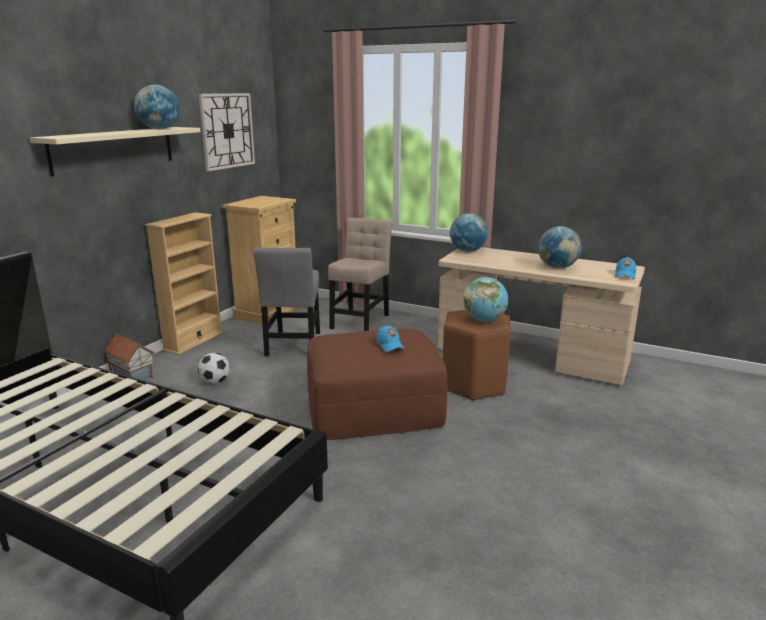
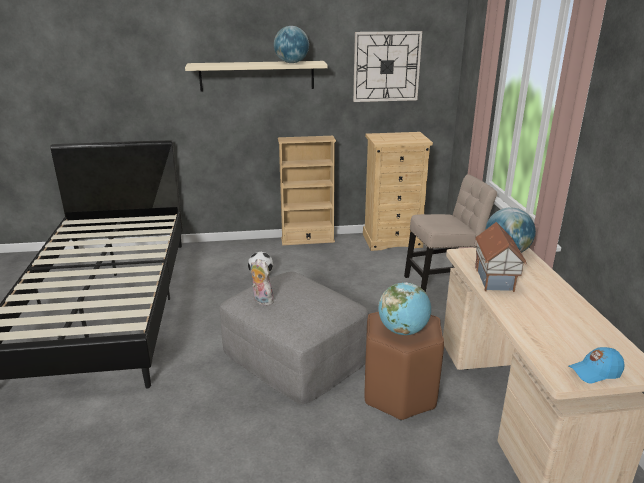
camera: 55 degrees right, 5 degrees up
(133, 375) = (239, 246): toy house -> toy house (496, 278)
(293, 346) = (352, 276): grey chair -> none
(360, 355) = (261, 300): none -> plush toy
(374, 407) = (295, 355): brown ottoman -> grey ottoman
(390, 346) = (291, 306): blue cap -> none
(557, 267) = (540, 316): globe -> none

